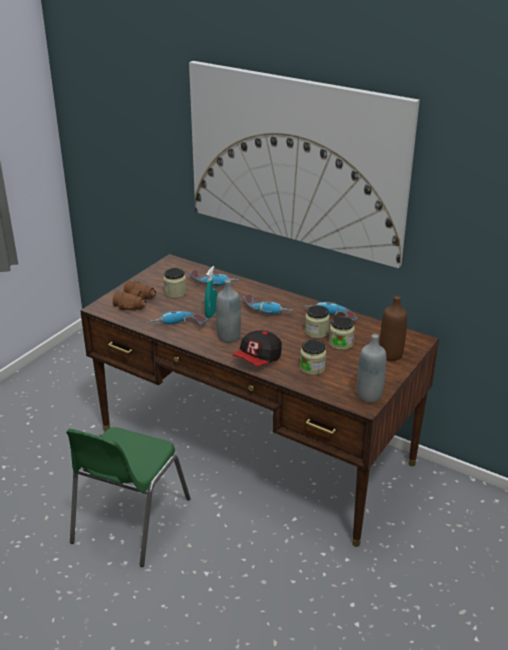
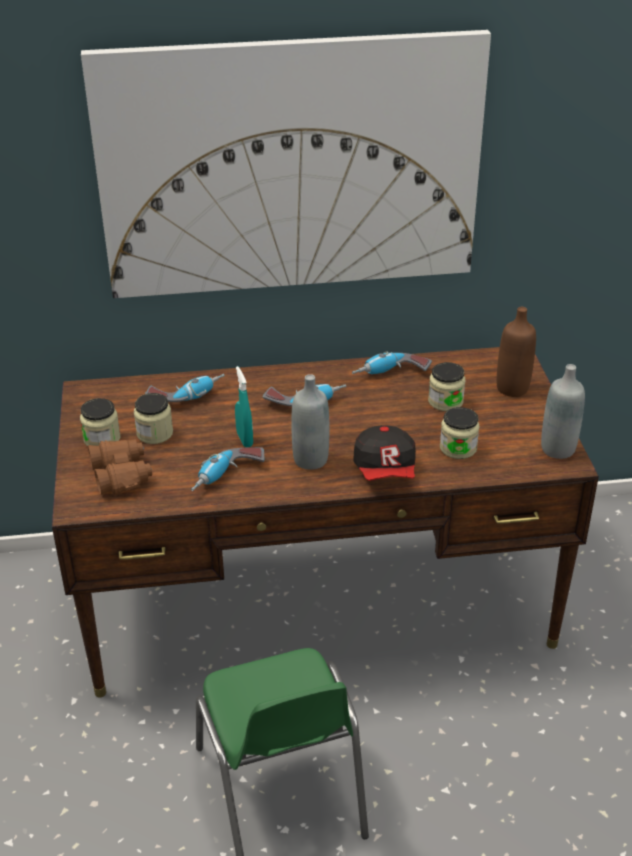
camera: 40 degrees left, 5 degrees up
(316, 332) = (400, 400): jar -> jar (102, 439)

